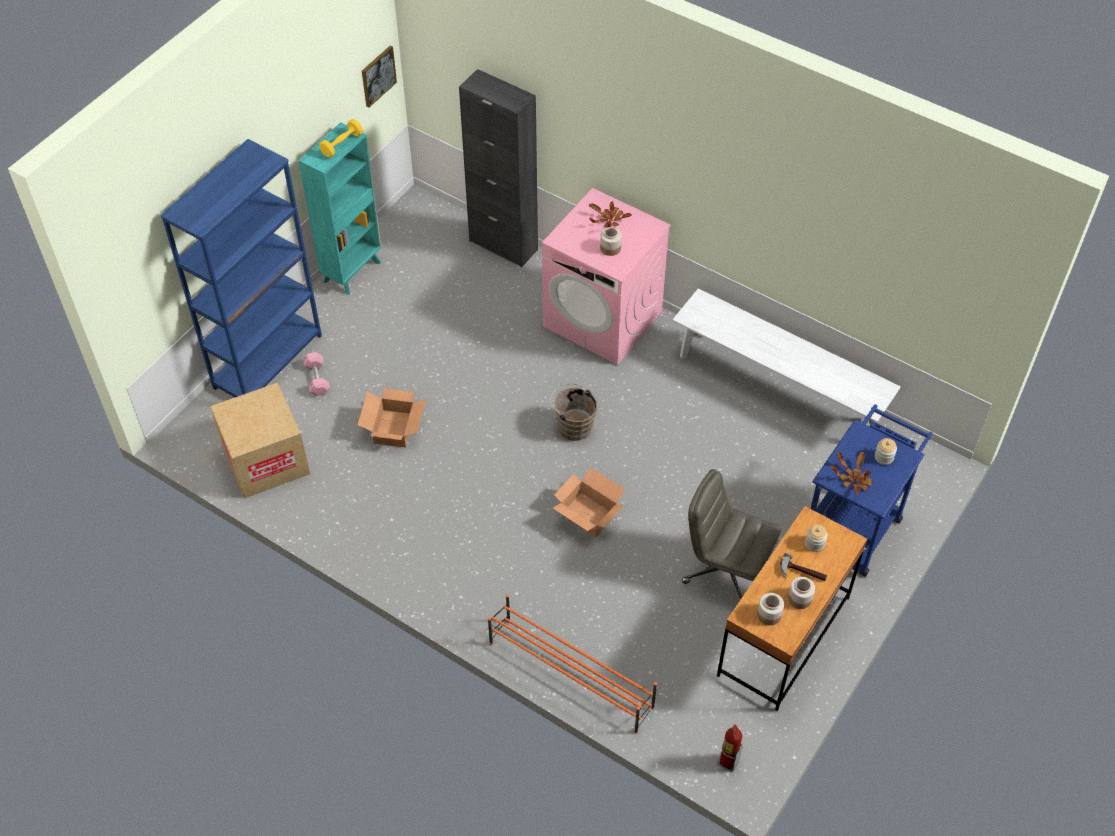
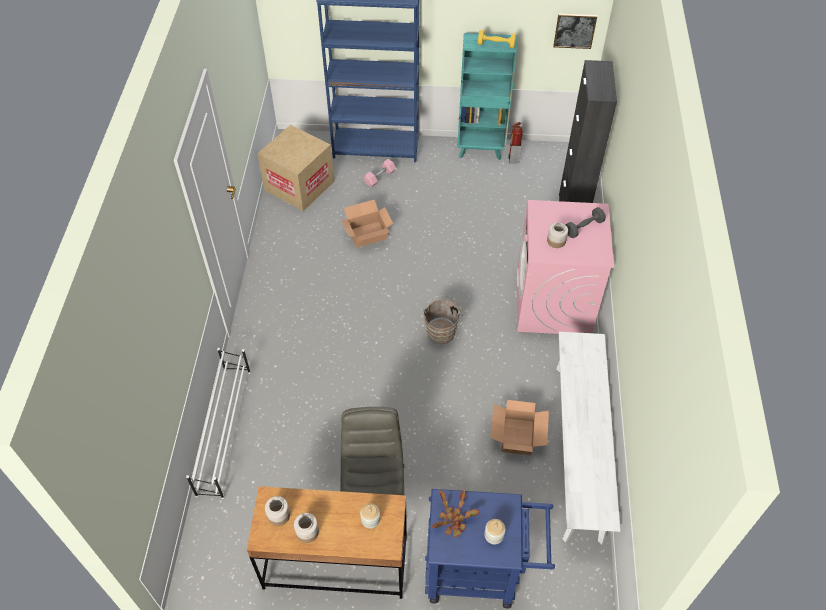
camera: 60 degrees right, 0 degrees up
(570, 674) = (224, 430): orange shoe rack -> white shoe rack
(588, 515) = (368, 377): cardboard box -> cardboard box (516, 436)
(609, 220) = (584, 227): potted plant -> grey dumbbell
(727, 762) = (199, 572): fire extinguisher -> fire extinguisher (513, 159)
(802, 573) = (333, 523): hammer -> none

